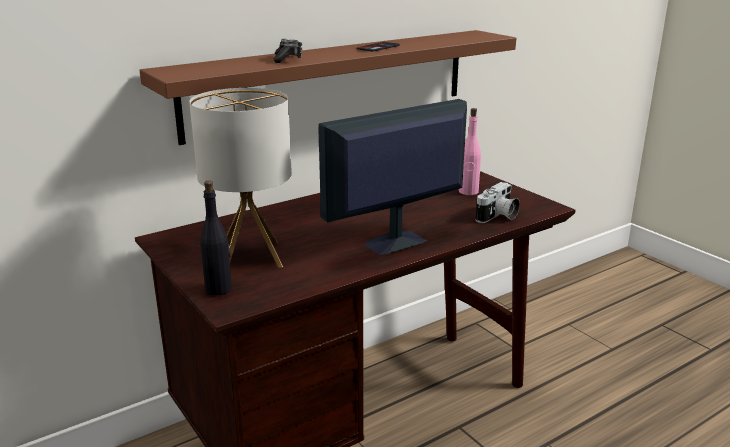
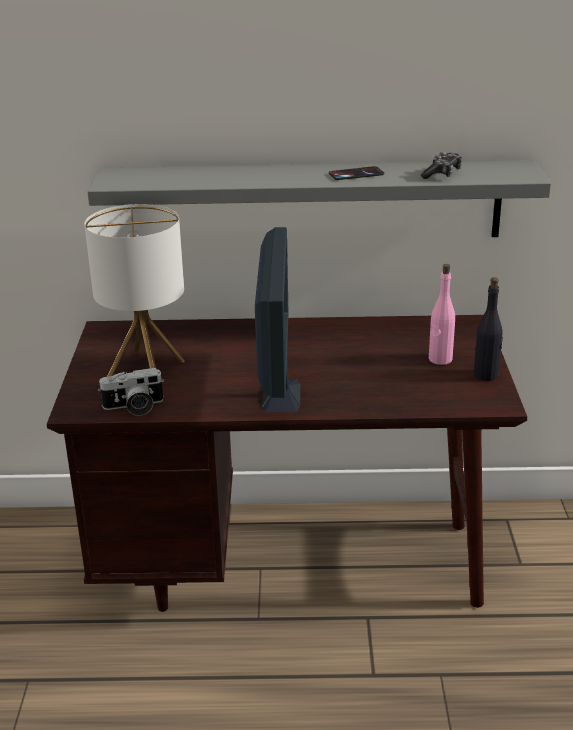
camera: 35 degrees right, 5 degrees up
(219, 289) = (87, 391): black bottle -> black bottle (486, 375)
(288, 59) = (237, 177): game controller -> game controller (442, 174)
(332, 82) = (316, 202): brown shelf -> grey shelf
(394, 243) = (281, 394): monitor -> monitor turned 90 degrees clockwise
(498, 217) = (424, 398): camera -> camera (134, 407)

